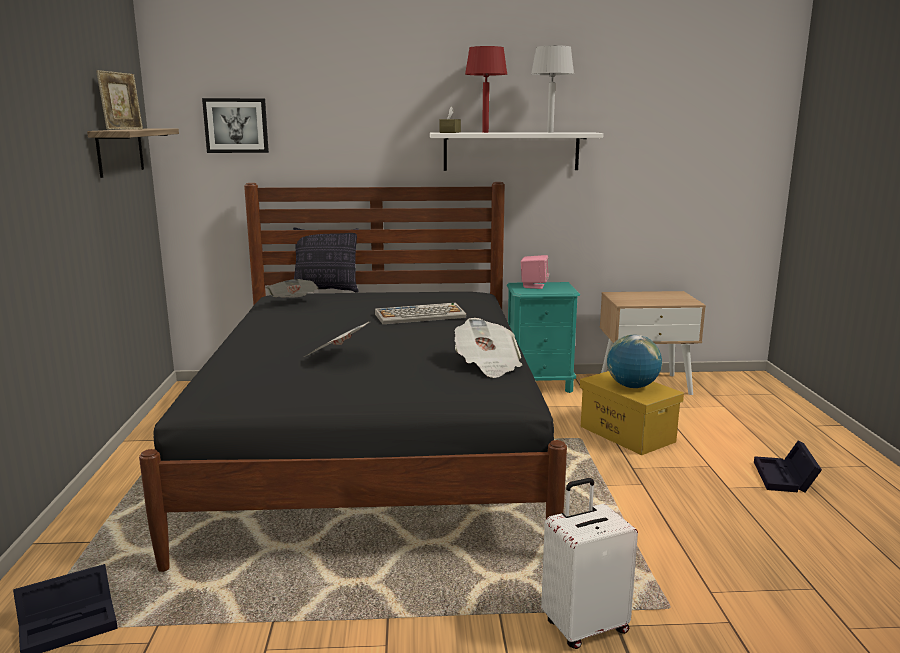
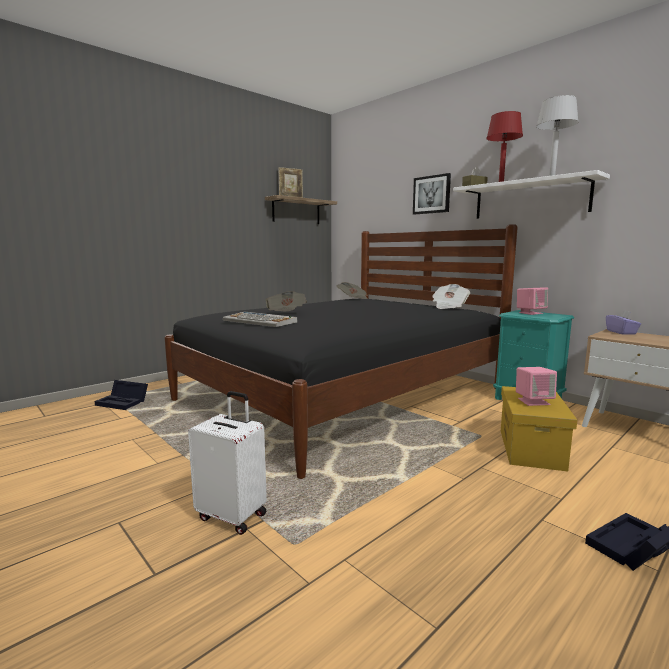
camera: 50 degrees right, 5 degrees down
(236, 125) = (365, 198): picture -> picture (431, 194)
(326, 290) = (394, 300): pillow -> none
(420, 315) = (390, 310): keyboard -> keyboard (260, 321)
(487, 365) = (337, 330): newspaper -> newspaper (449, 307)
(622, 294) = (621, 332): none -> purple tissue box
(632, 386) = (533, 401): globe -> pink speaker

